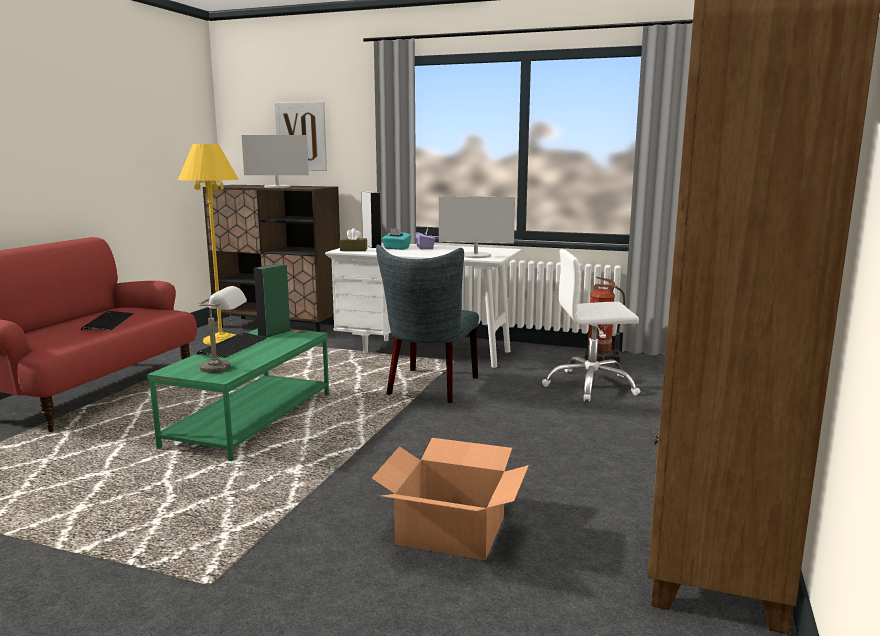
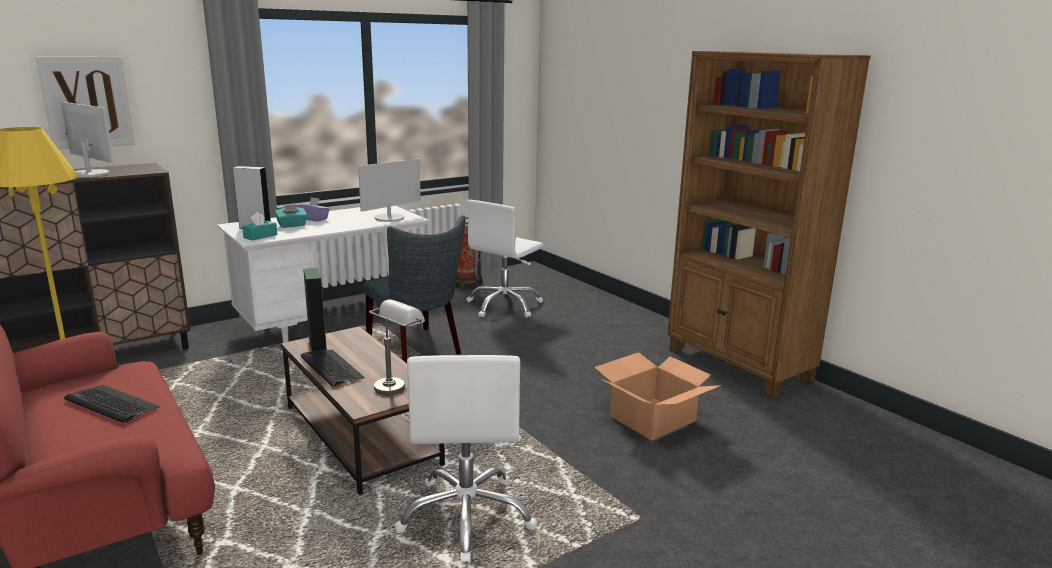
camera: 55 degrees left, 5 degrees up
(153, 497) = (467, 516): none -> white office chair
(251, 419) = (360, 435): green coffee table -> brown coffee table
(277, 187) = (89, 174): monitor -> monitor turned 90 degrees counterclockwise
(353, 250) = (260, 236): brown tissue box -> turquoise tissue box

